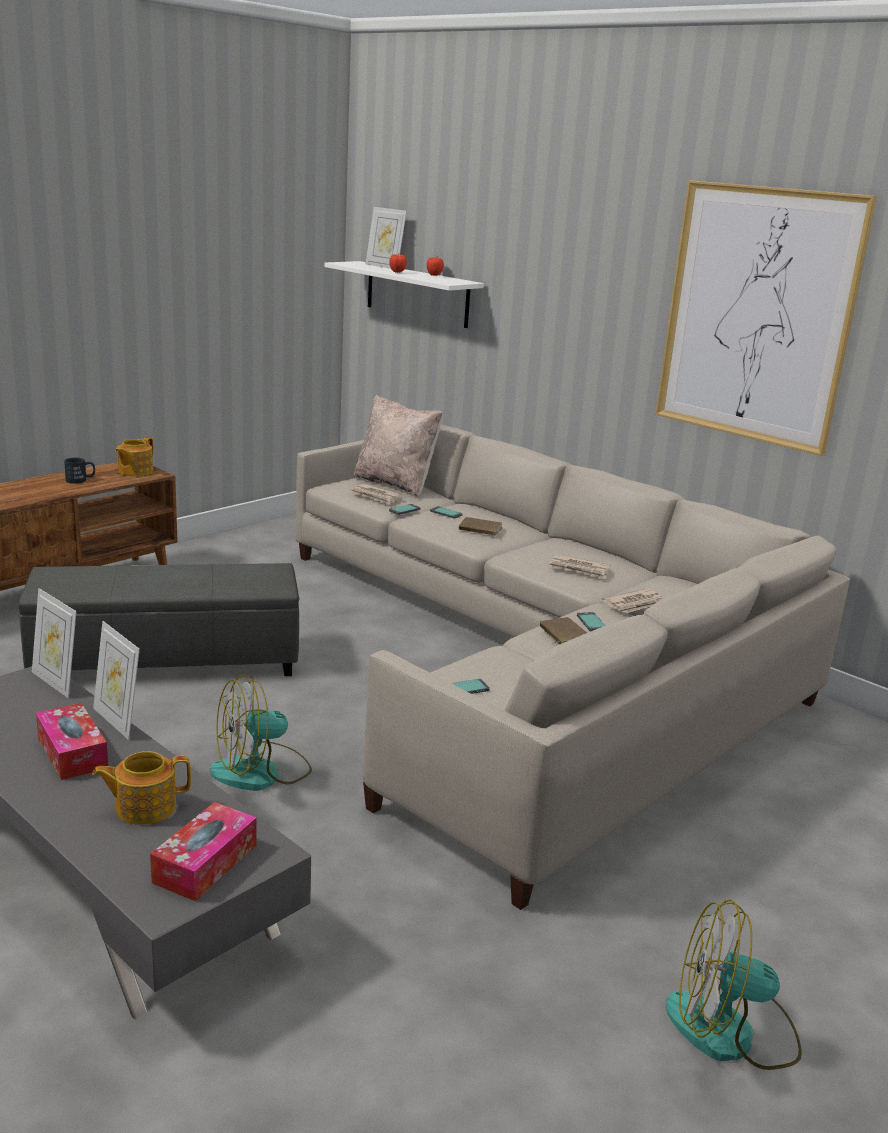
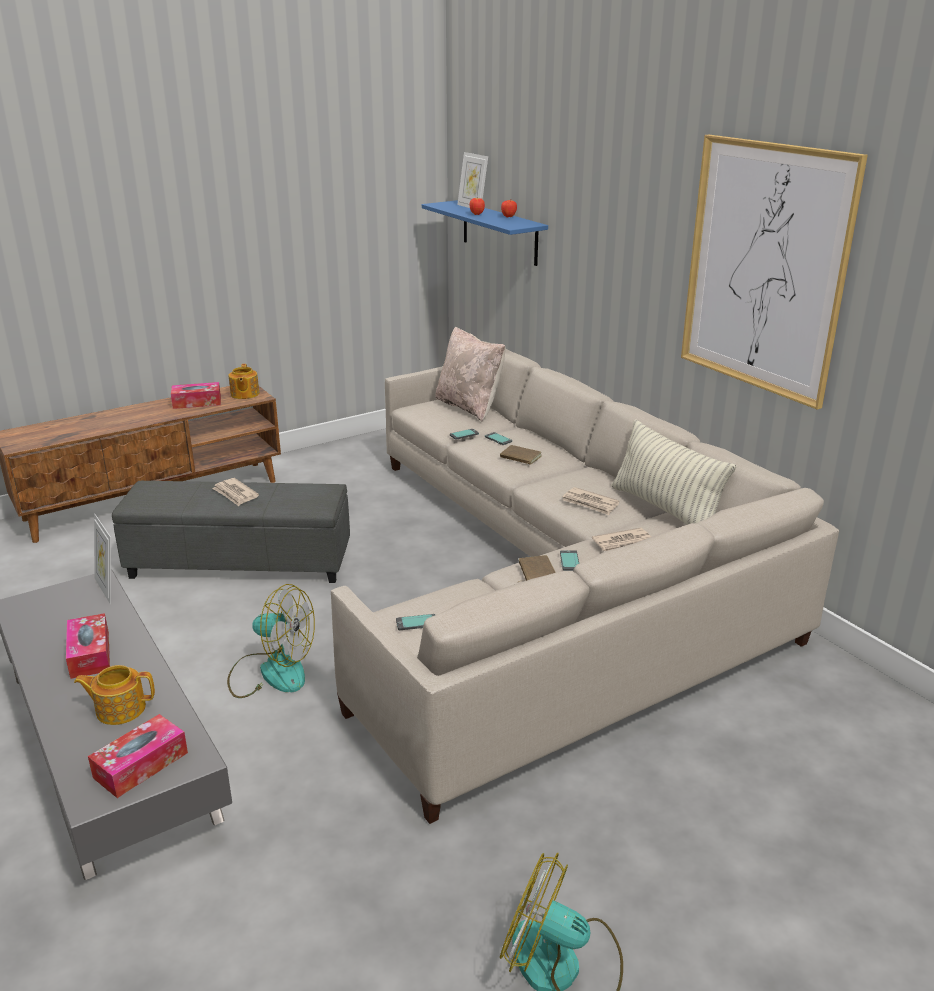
camera: 15 degrees right, 5 degrees up
(80, 480) = (197, 402): black mug -> tissue box
(118, 721) = (137, 628): picture frame -> none
(134, 471) = (244, 394): teapot -> teapot turned 45 degrees counterclockwise
(261, 772) = (271, 672): fan -> fan turned 150 degrees counterclockwise
(375, 496) = (444, 420): newspaper -> newspaper (235, 494)
(417, 294) = (499, 232): white shelf -> blue shelf
(658, 573) = (665, 510): none -> pillow

